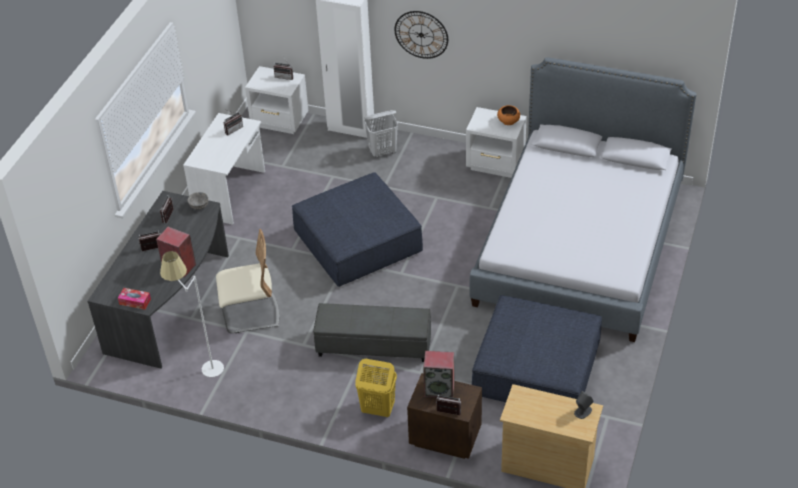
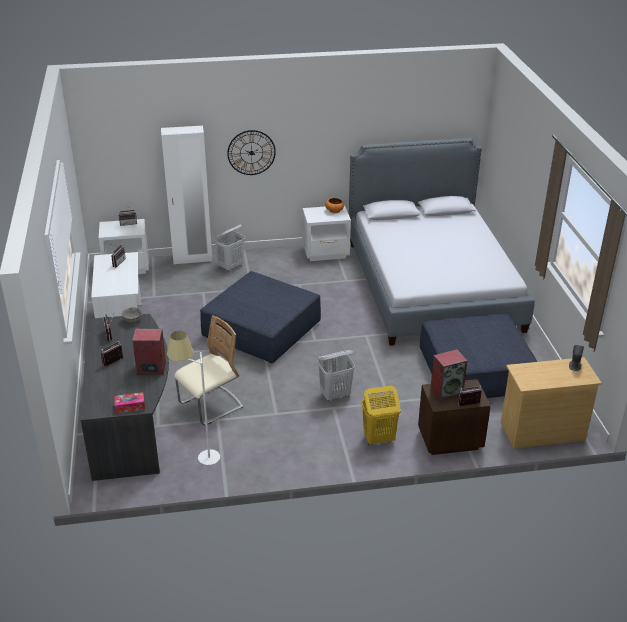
camera: 30 degrees left, 10 degrees down
(374, 345) = (335, 395): grey ottoman -> white laundry basket

